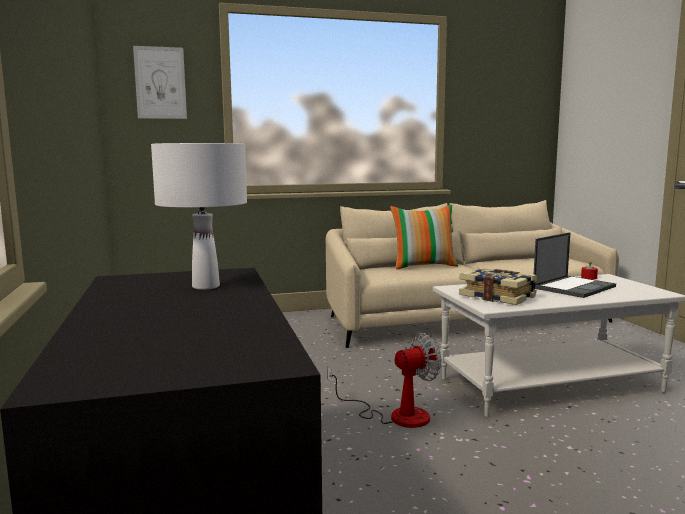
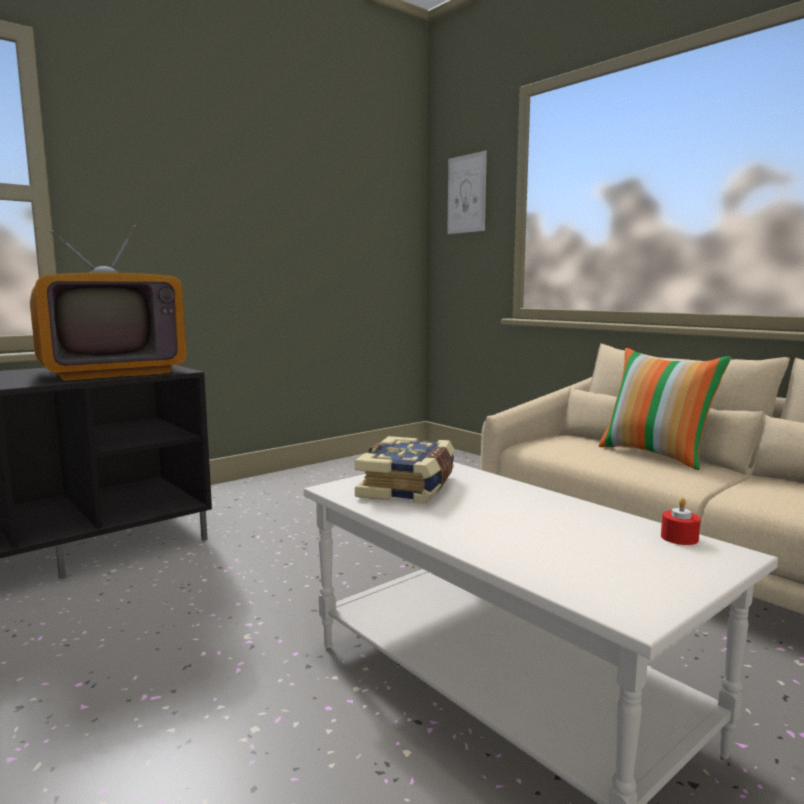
camera: 65 degrees right, 0 degrees up
(205, 286) = (112, 372): white table lamp -> television
(396, 415) = (296, 588): fan -> none
(574, 287) = (556, 528): laptop -> none

